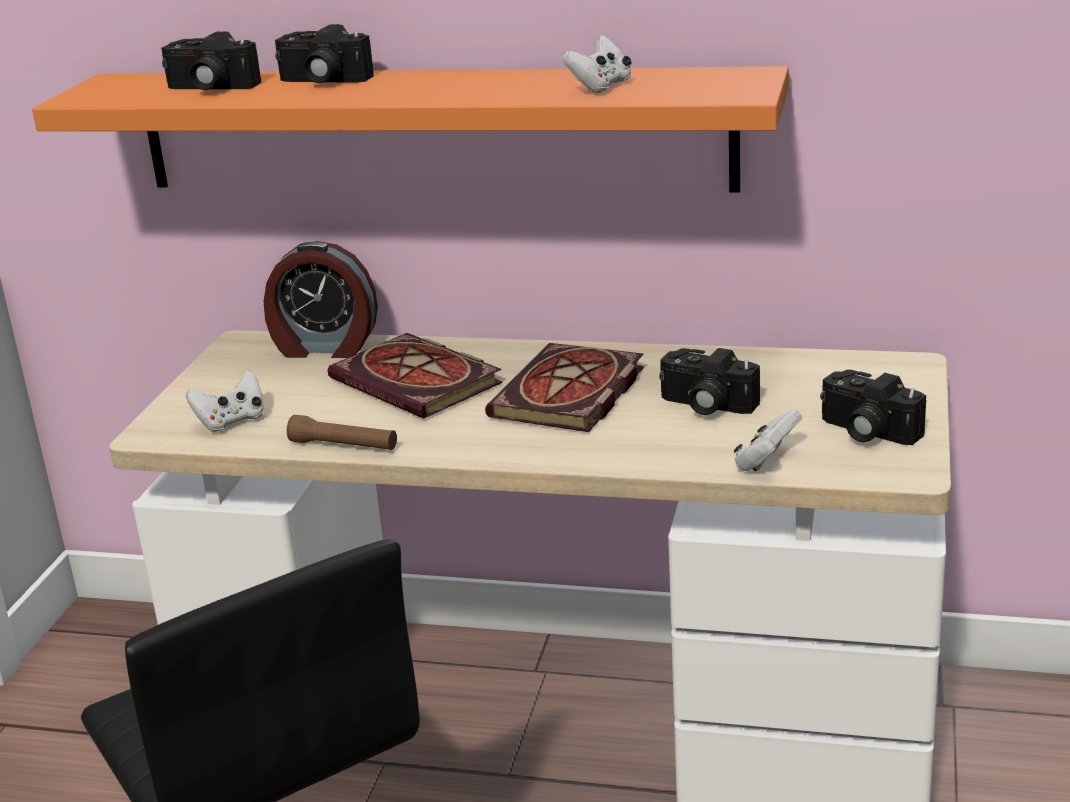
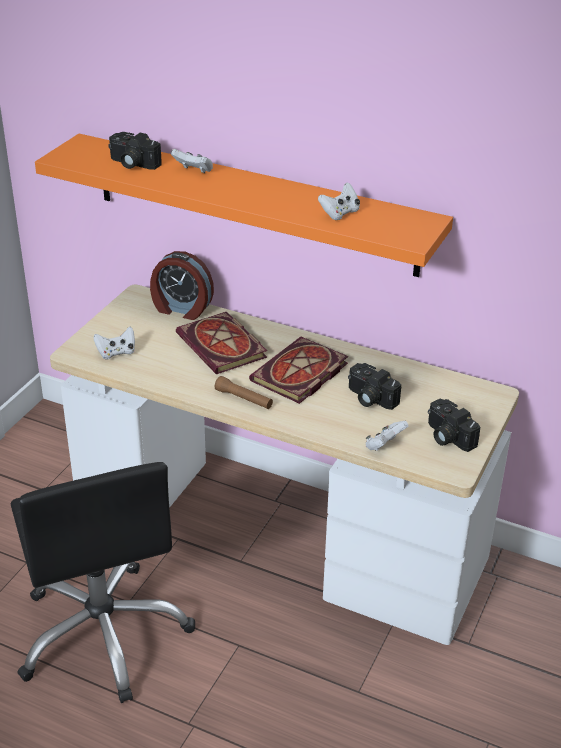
camera: 10 degrees right, 10 degrees up
(322, 81) = (194, 171): camera -> white game controller
(344, 446) = (169, 384): brown flashlight -> brown flashlight (244, 399)

